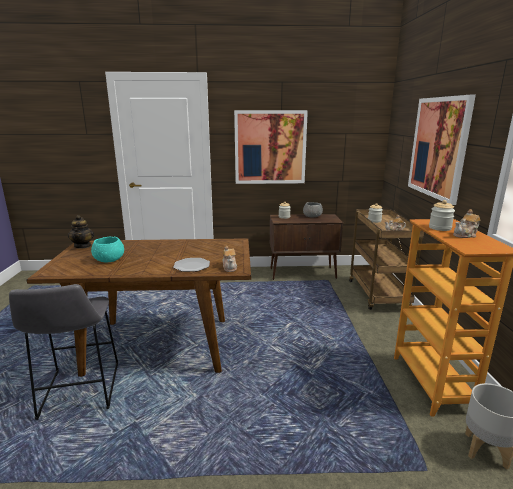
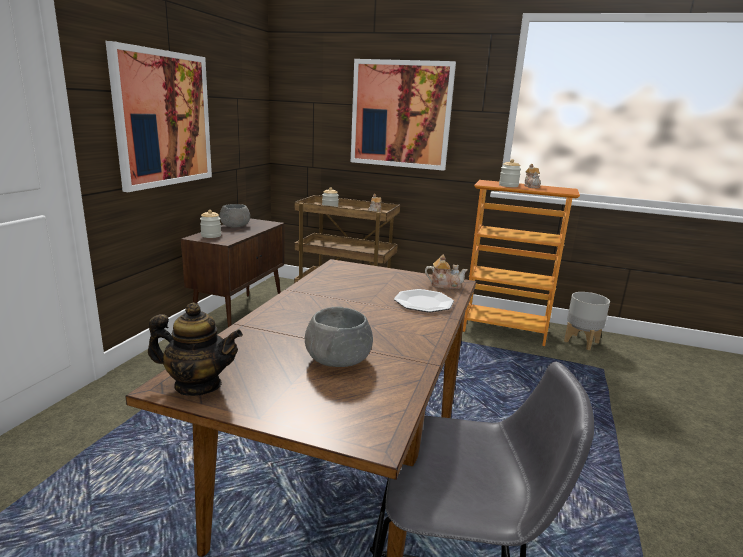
camera: 70 degrees left, 0 degrees up
(109, 259) = (338, 359): turquoise bowl -> grey bowl

